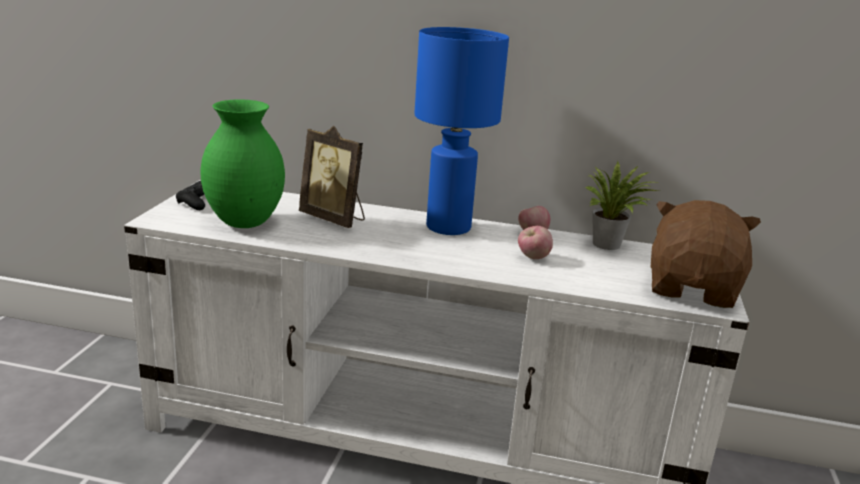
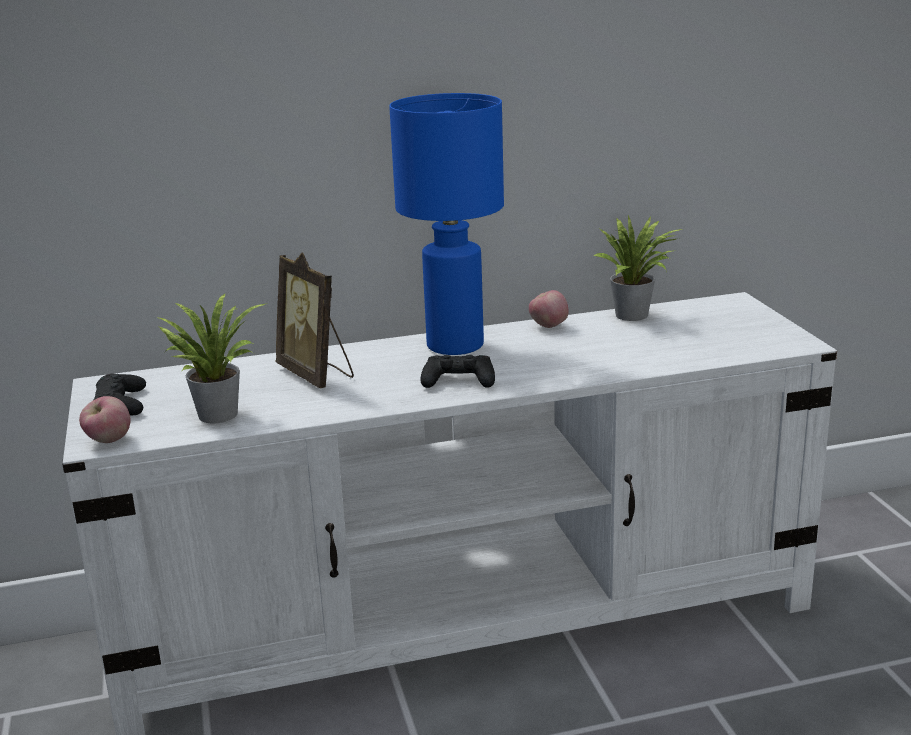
camera: 25 degrees left, 0 degrees up
(243, 223) = (216, 413): green vase -> potted plant
(334, 219) = (317, 374): picture frame -> picture frame turned 45 degrees clockwise
(417, 251) = (458, 381): none -> black game controller
(533, 258) = (582, 351): apple -> apple (109, 441)
(693, 289) = (760, 335): brown plush toy -> none

